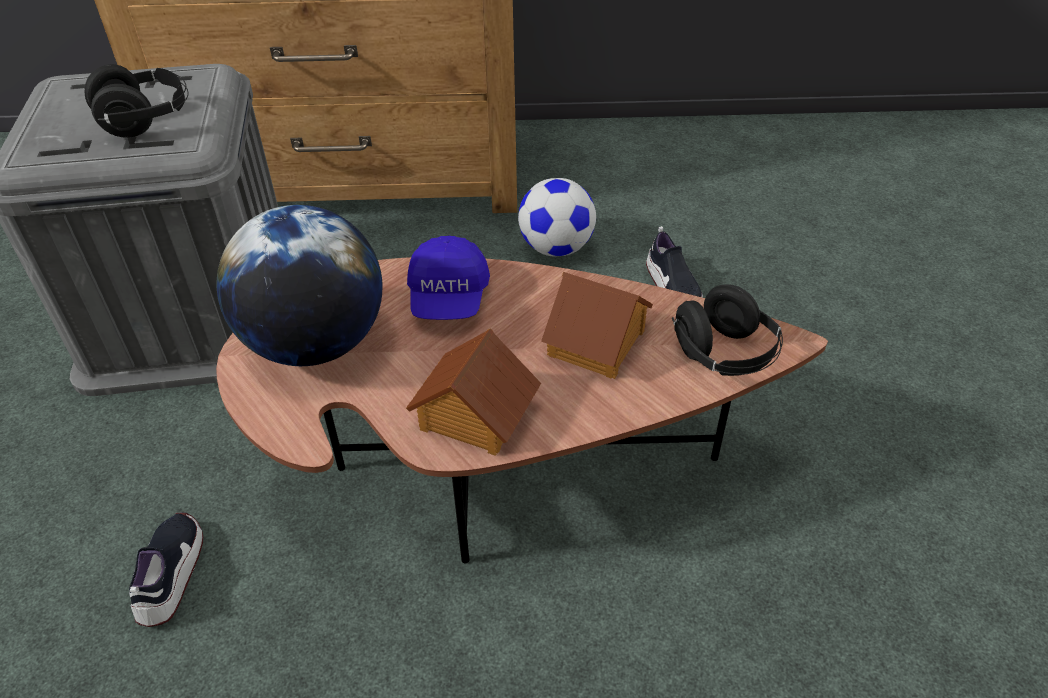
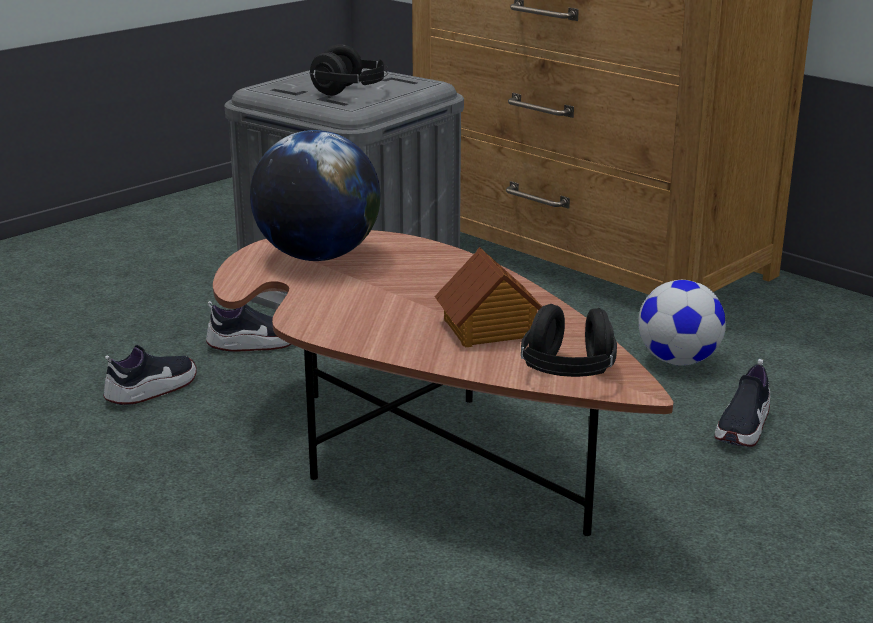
camera: 45 degrees right, 20 degrees down
(198, 445) = (254, 344): none -> shoe
(448, 298) = (435, 271): blue cap -> none
(474, 416) = (344, 321): toy house -> none

